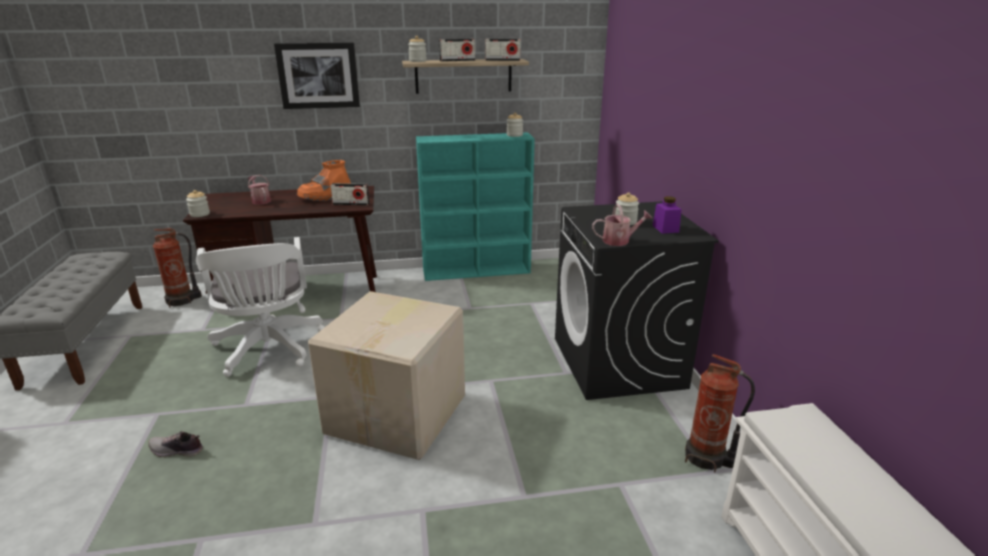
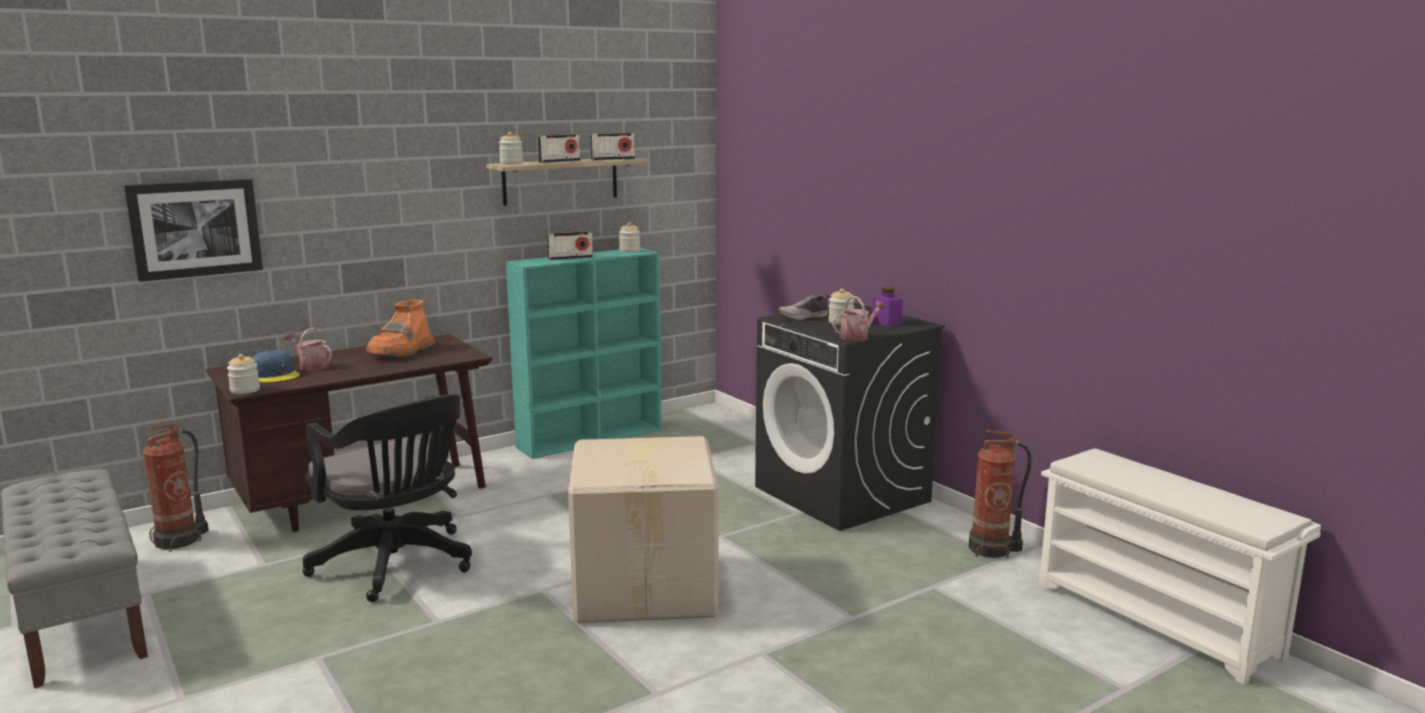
camera: 25 degrees left, 10 degrees down
(177, 451) = (399, 682): shoe -> shoe (804, 317)
(232, 204) = (275, 375): none -> blue cap
(268, 350) = (397, 565): white office chair -> black office chair
(318, 75) = (377, 187): picture -> picture (195, 228)
(351, 204) = (452, 355): radio -> radio (570, 258)

